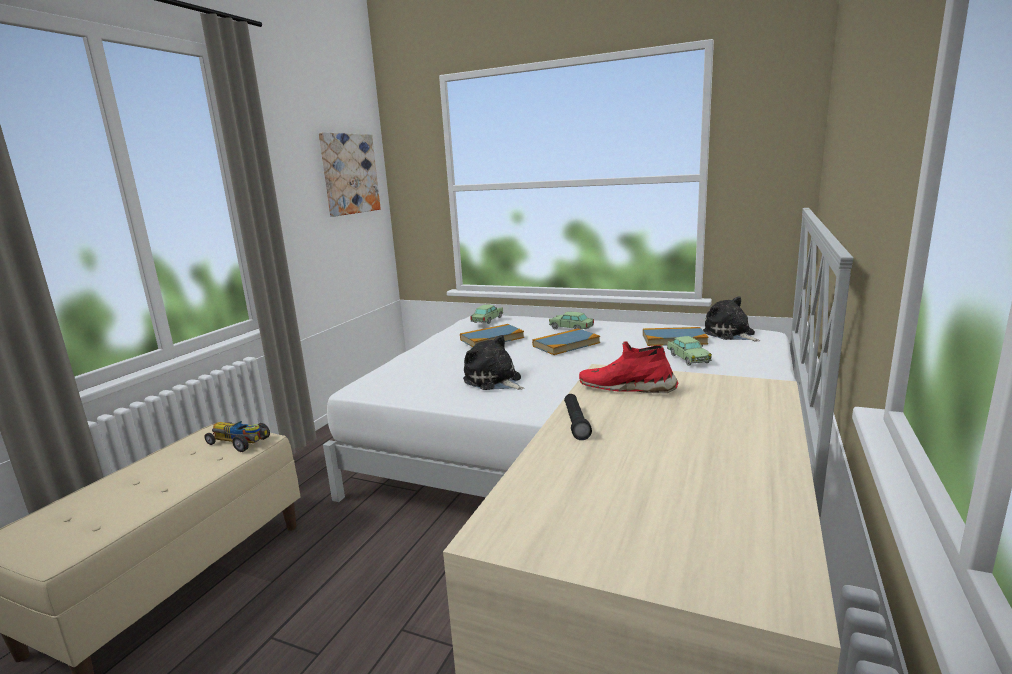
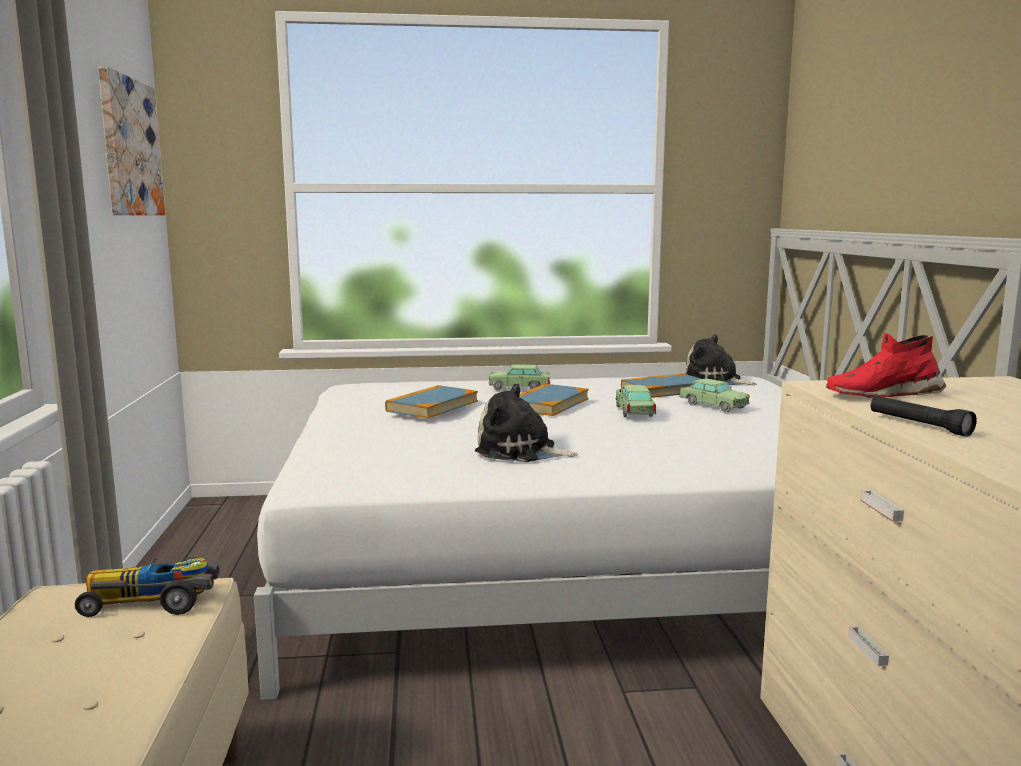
camera: 30 degrees left, 5 degrees down
(487, 320) = (383, 387): toy car -> toy car (634, 412)

